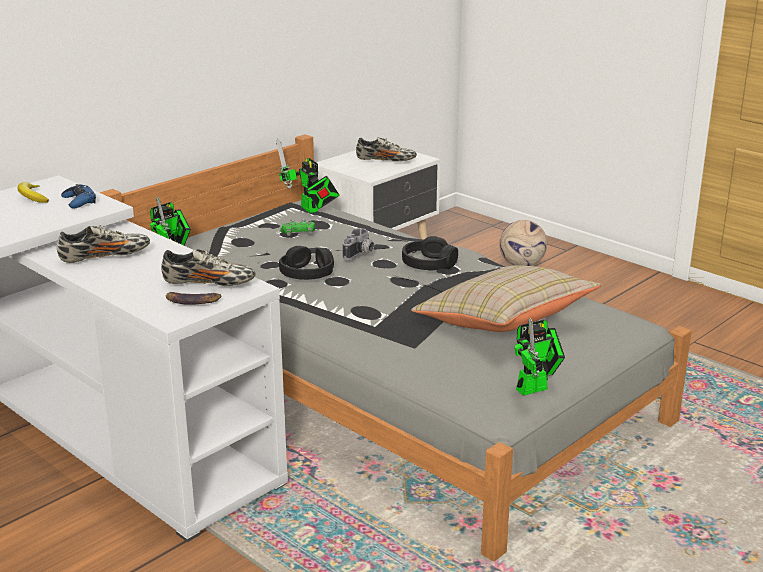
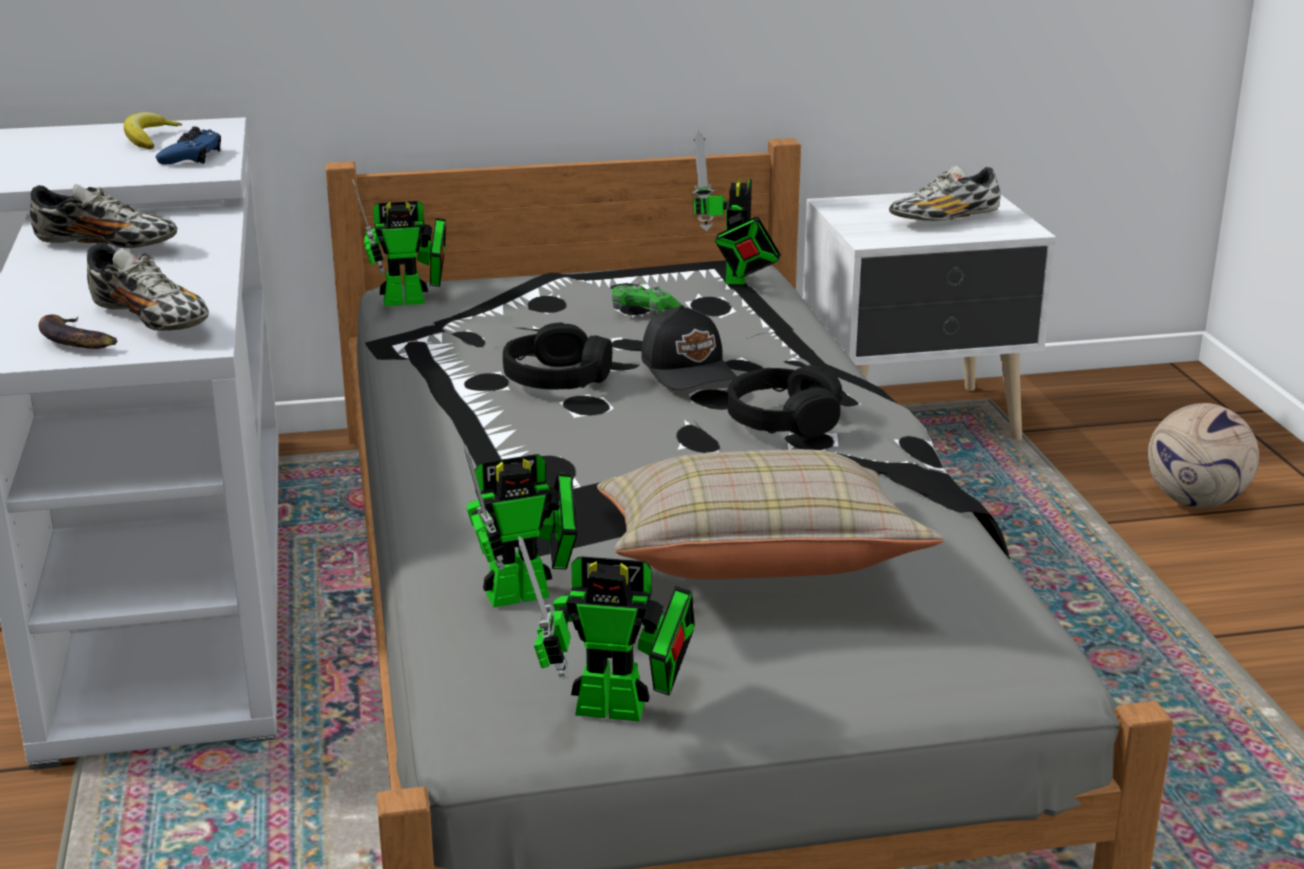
camera: 35 degrees right, 0 degrees up
(360, 254) = (690, 370): camera -> black cap
(386, 161) = (944, 220): shoe -> shoe turned 105 degrees clockwise
(437, 361) = (528, 593): none -> toy robot

